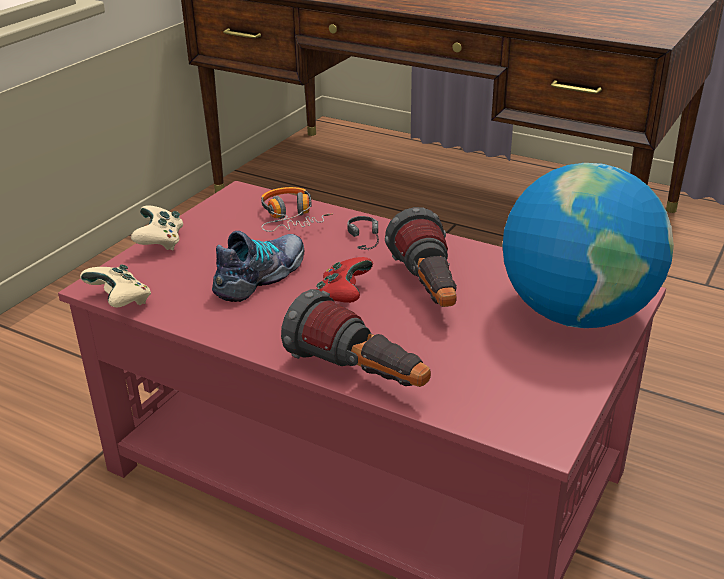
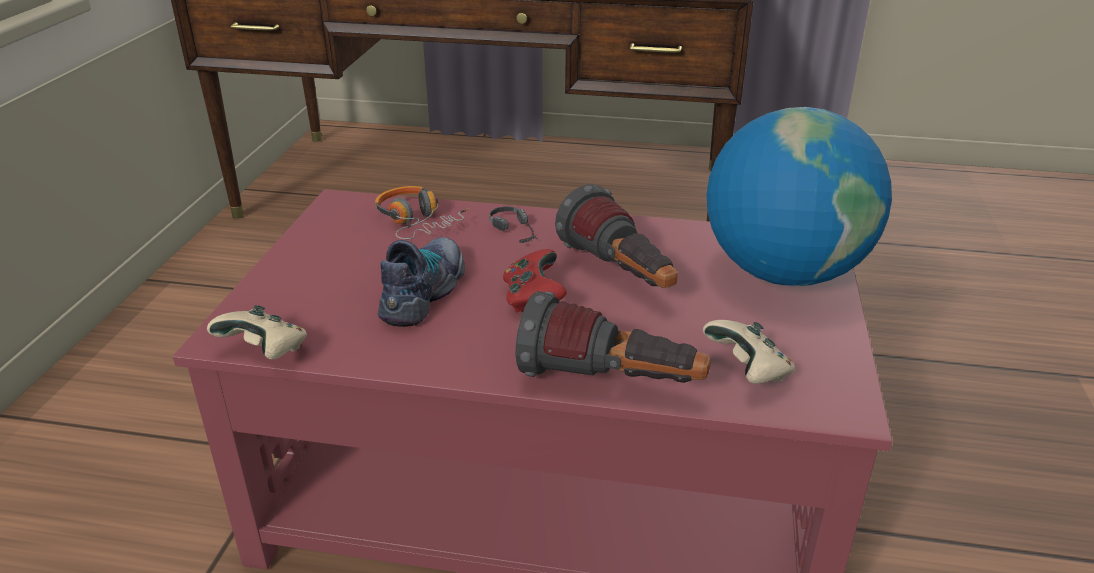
camera: 20 degrees left, 0 degrees up
(160, 242) = (274, 272): beige game controller -> beige game controller (748, 371)

